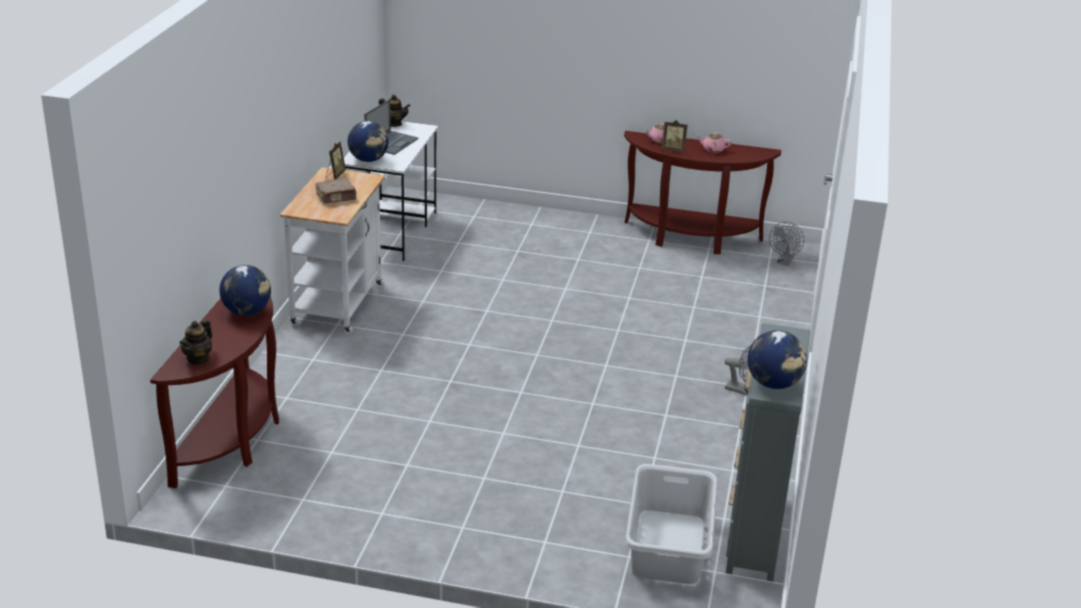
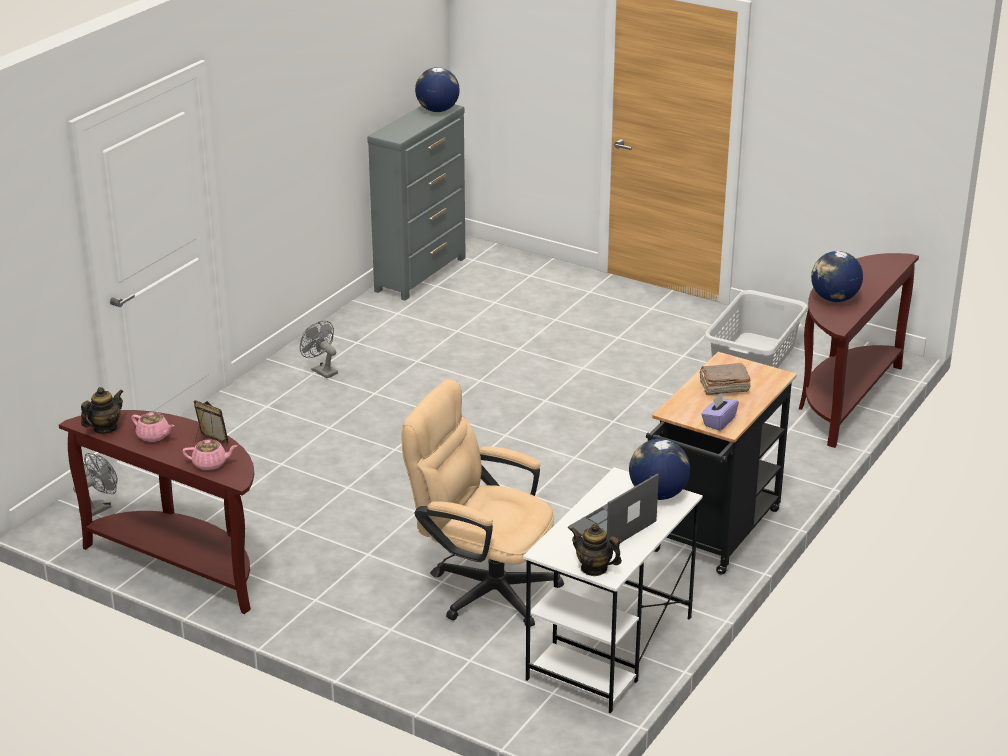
camera: 160 degrees left, 0 degrees up
(198, 359) = (878, 265): teapot -> teapot (105, 428)
(335, 175) = (718, 422): picture frame -> purple tissue box
(340, 301) = (712, 536): white cart -> black cart
(488, 251) = (483, 587): none -> beige office chair
(667, 547) = (496, 276): grey laundry basket -> grey laundry basket (754, 357)

